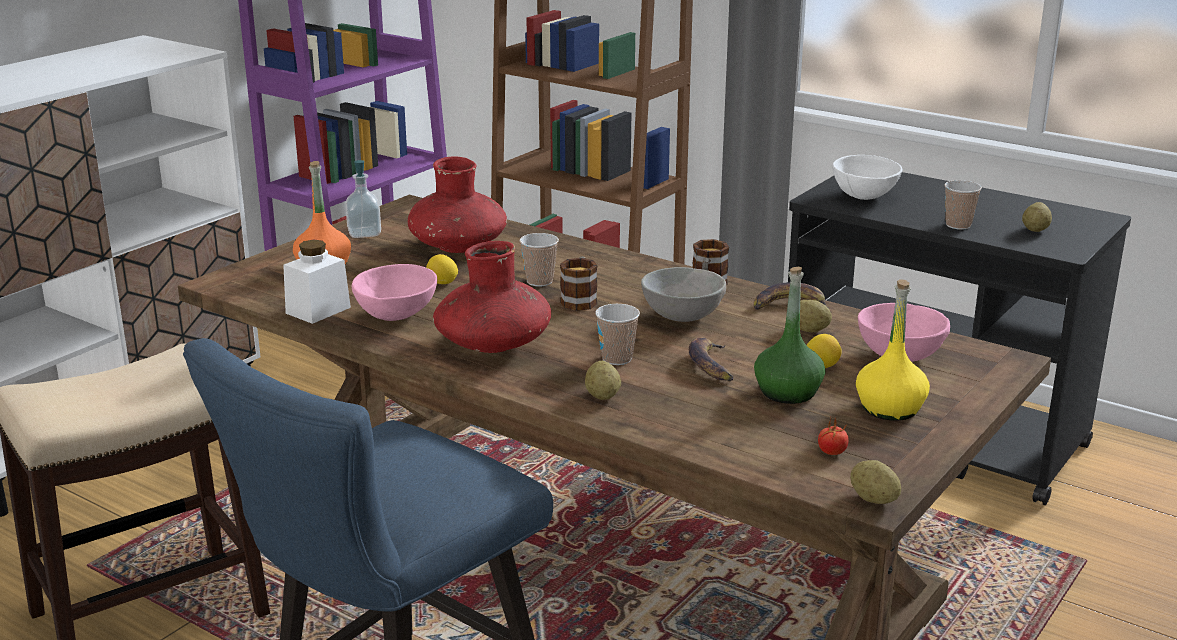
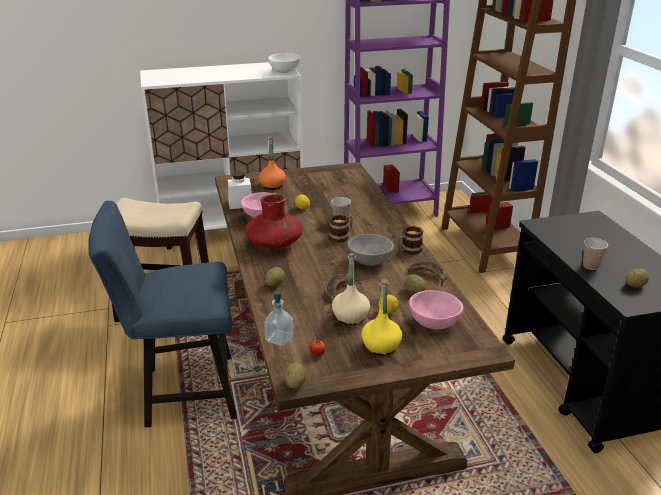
camera: 40 degrees right, 5 degrees up
(364, 233) = (311, 175): soap dispenser -> soap dispenser (279, 339)
(458, 246) = (337, 193): red vase -> none
(617, 358) = (309, 270): cup -> none
(787, 392) = (350, 317): green bottle -> beige bottle
(865, 196) = (567, 231): white bowl -> white bowl (285, 72)

